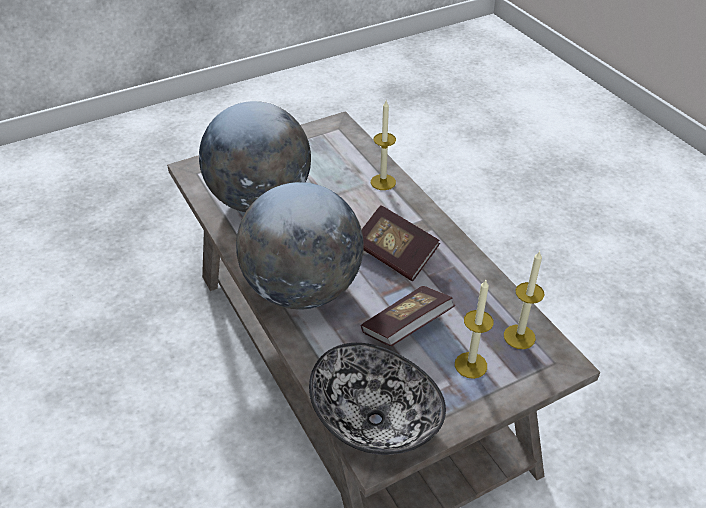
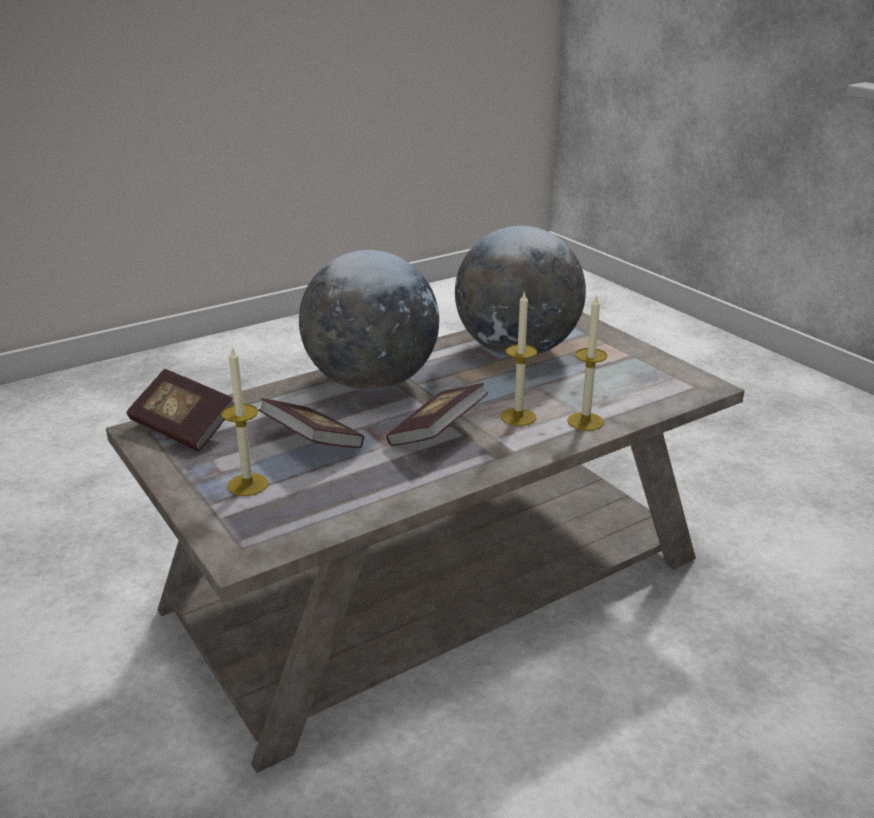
camera: 85 degrees right, 15 degrees down
(374, 420) = (183, 428): bowl -> book
(519, 337) = (290, 521): candle -> candle (518, 417)

